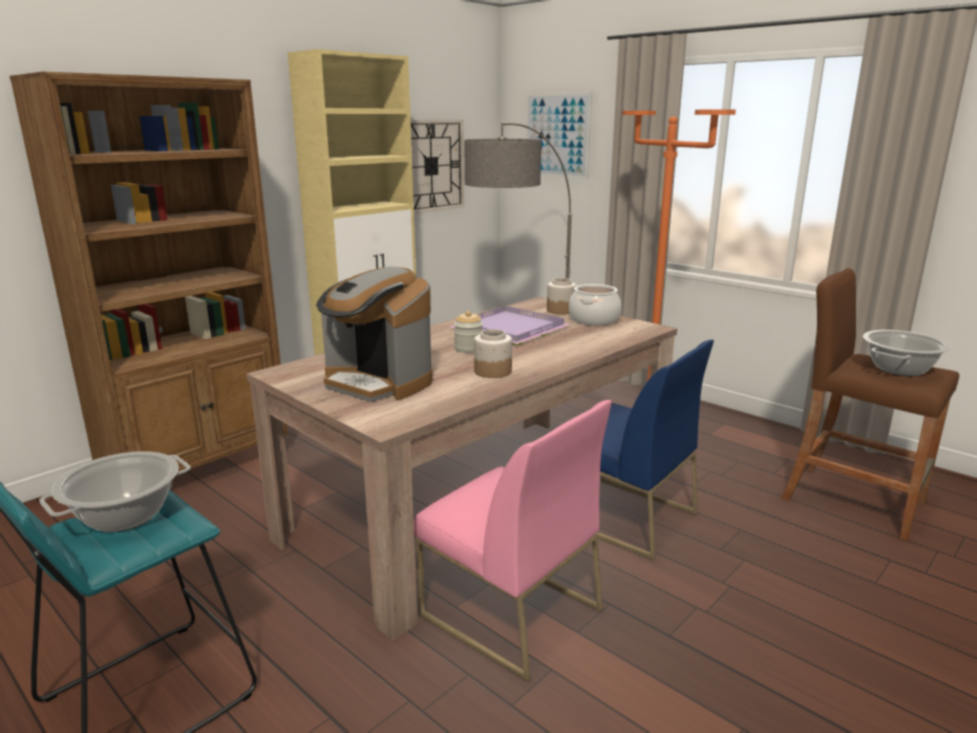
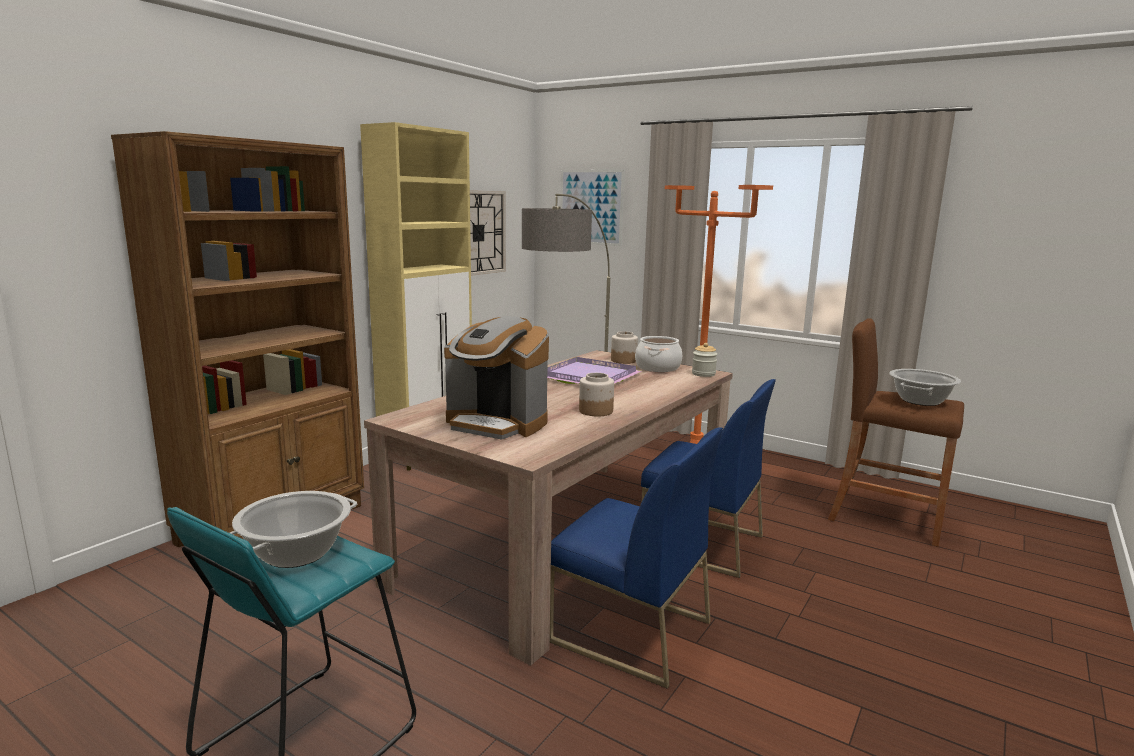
camera: 10 degrees left, 5 degrees down
(468, 349) = (561, 393): jar -> jar (703, 374)
(509, 612) = (629, 632): pink chair -> blue chair

